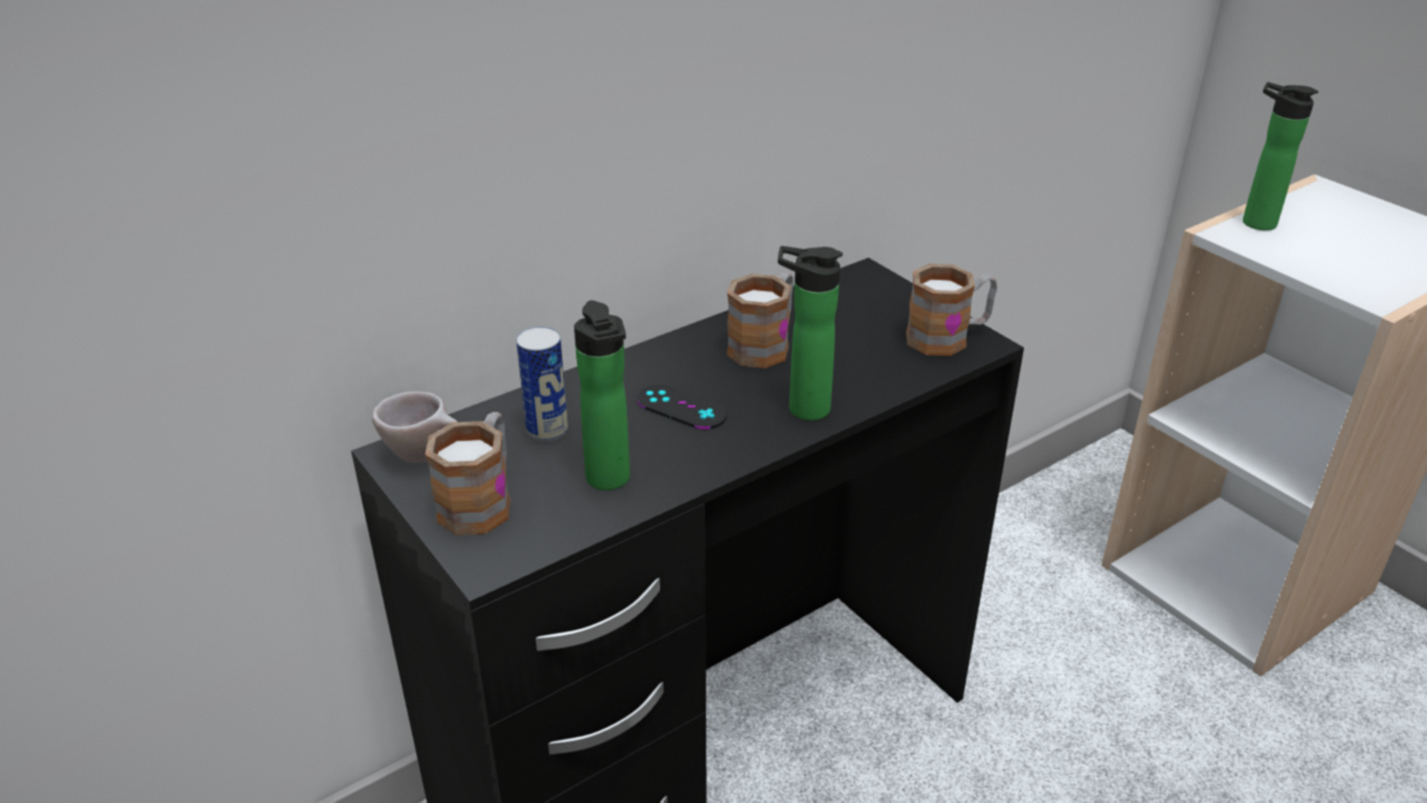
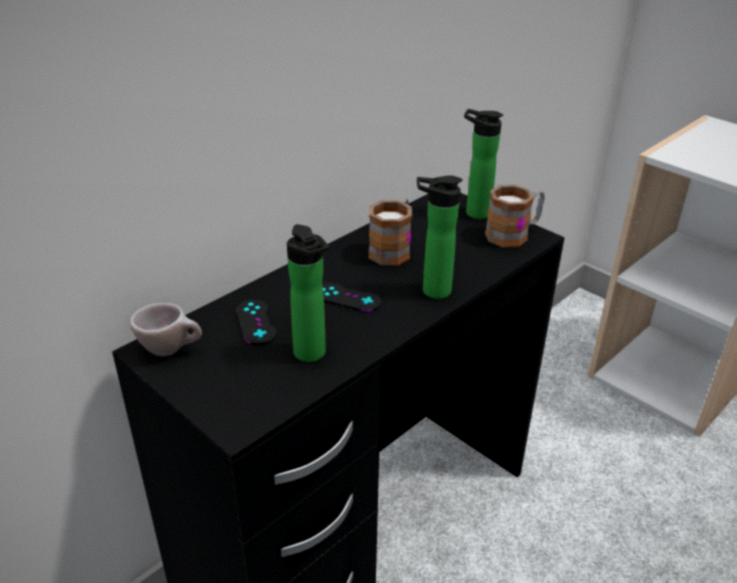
camera: 10 degrees left, 0 degrees up
(481, 500) = (221, 378): mug -> none
(547, 430) = (256, 322): can -> black game controller
(1253, 222) = (679, 146): bottle -> bottle (474, 212)

